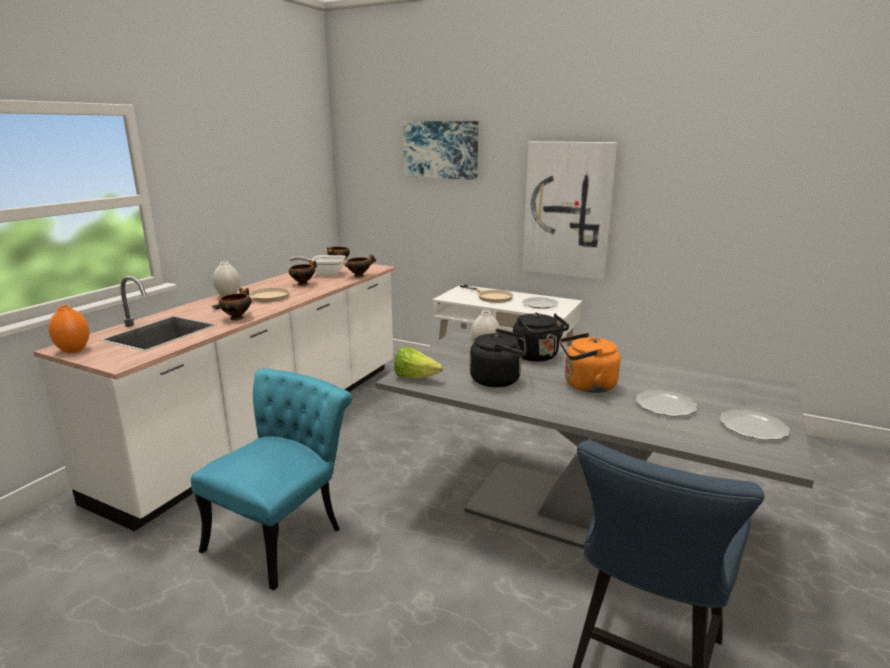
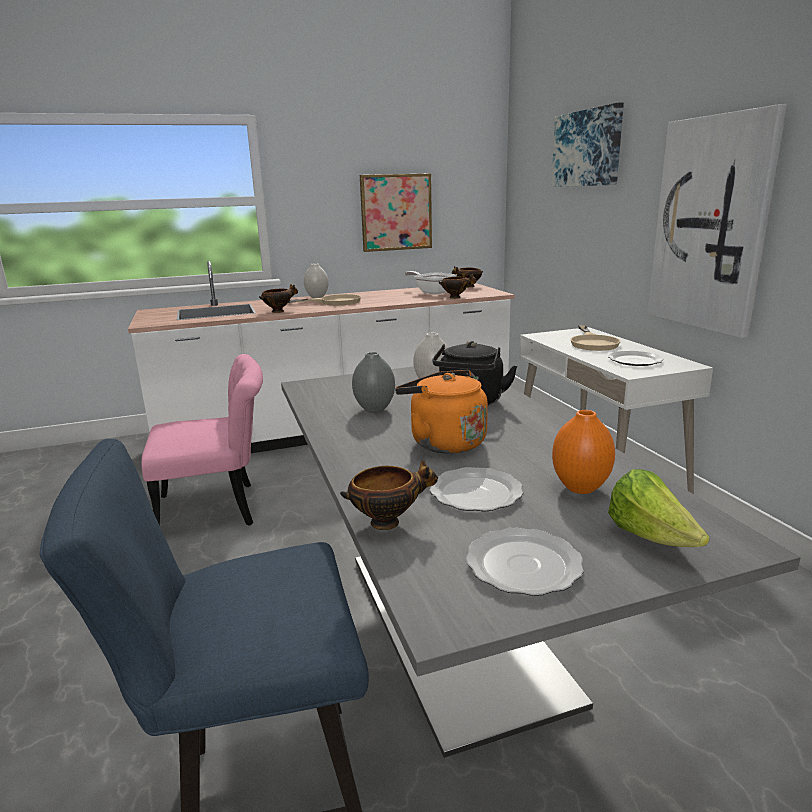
camera: 45 degrees right, 0 degrees up
(73, 350) = (151, 312): orange vase -> orange vase (580, 487)
(262, 201) = (396, 212): none -> picture
(284, 532) = (219, 508): turquoise chair -> pink chair
(303, 284) = (392, 297): bowl -> bowl (388, 522)
(415, 377) = (315, 387): lettuce -> lettuce (650, 537)
(499, 380) = (374, 410): black kettle -> grey vase

